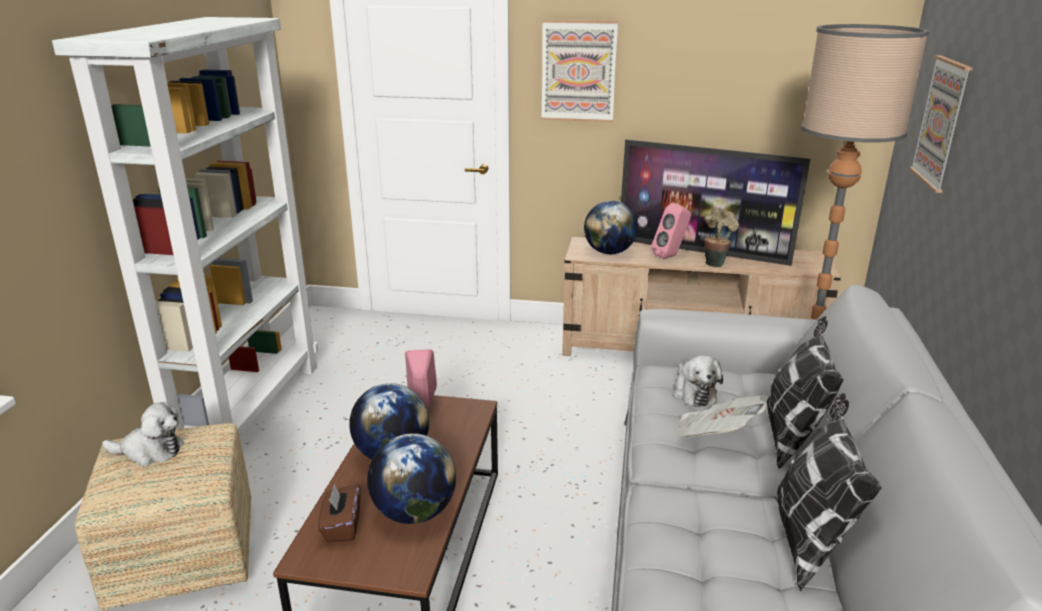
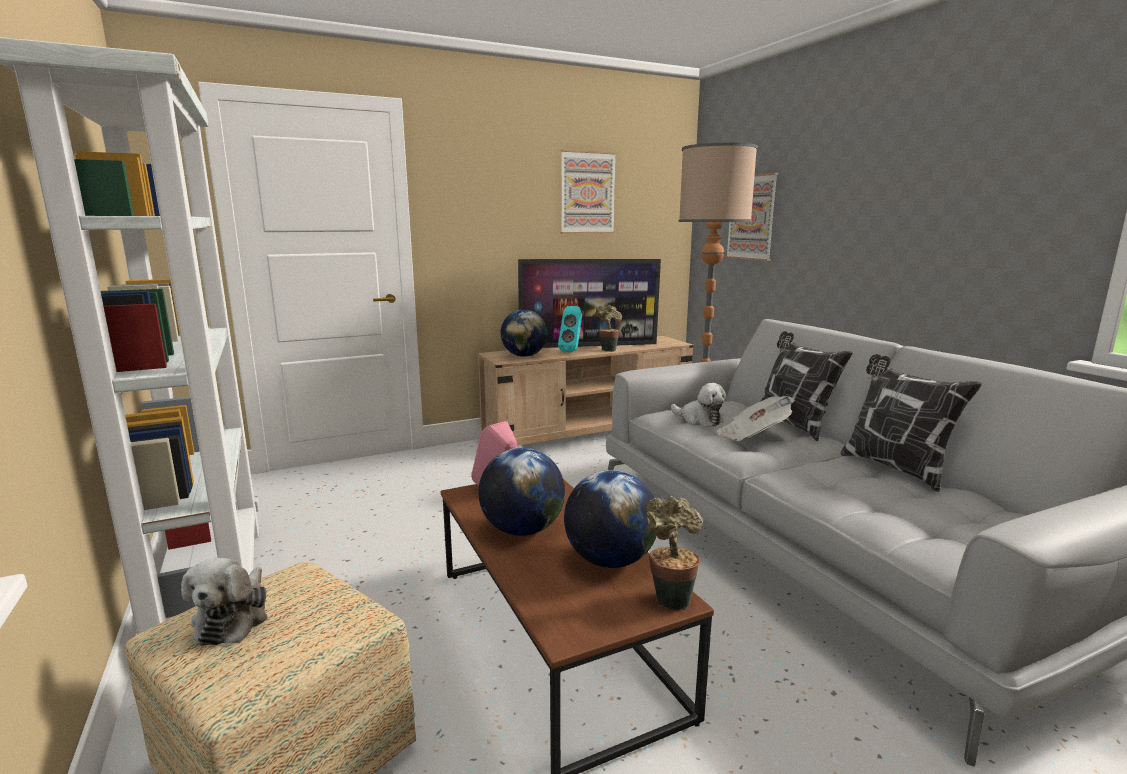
camera: 35 degrees left, 10 degrees down
(150, 451) = (234, 617): plush toy -> plush toy turned 120 degrees clockwise
(342, 526) = (561, 596): brown tissue box -> none
(409, 567) = (670, 598): none -> potted plant
(578, 71) = (471, 202): picture -> picture (587, 193)
(670, 256) = (572, 351): pink speaker -> turquoise speaker

